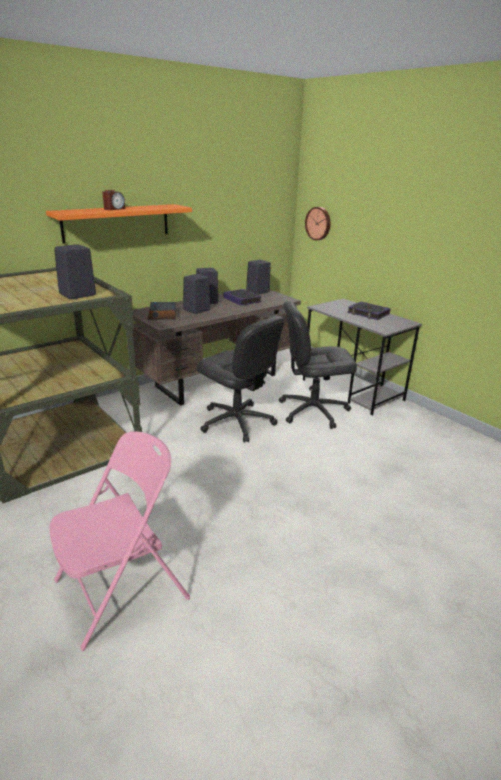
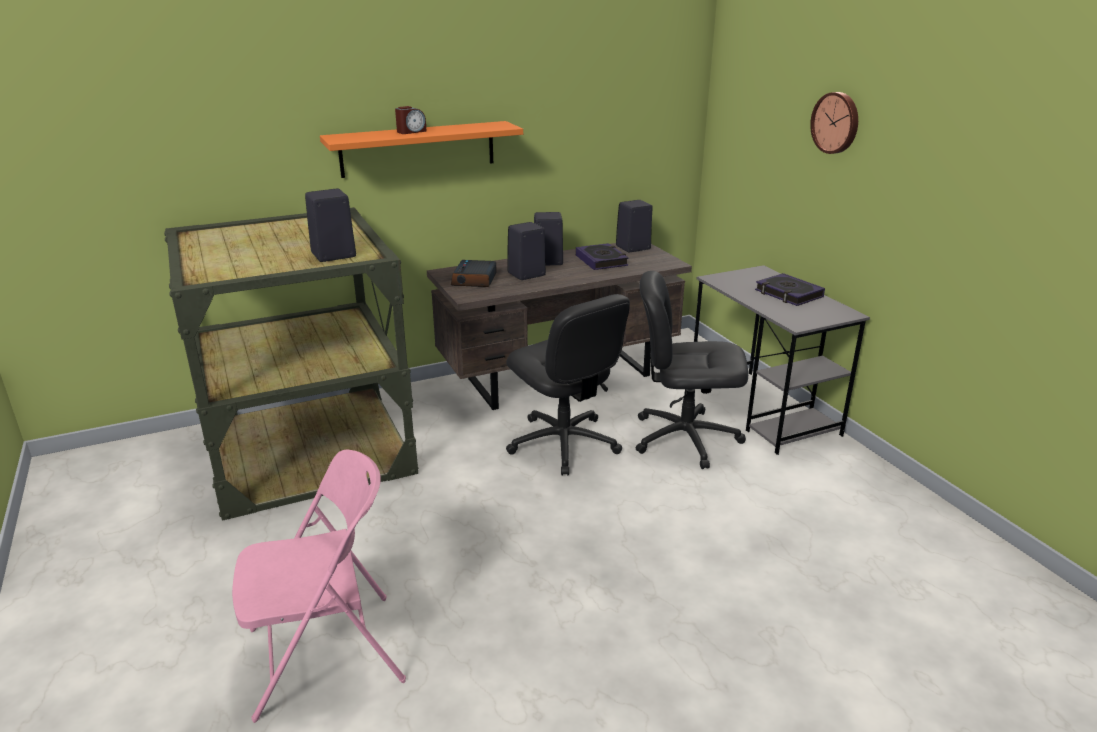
camera: 15 degrees right, 0 degrees up
(318, 223) = (734, 146): wall clock -> wall clock (836, 123)

